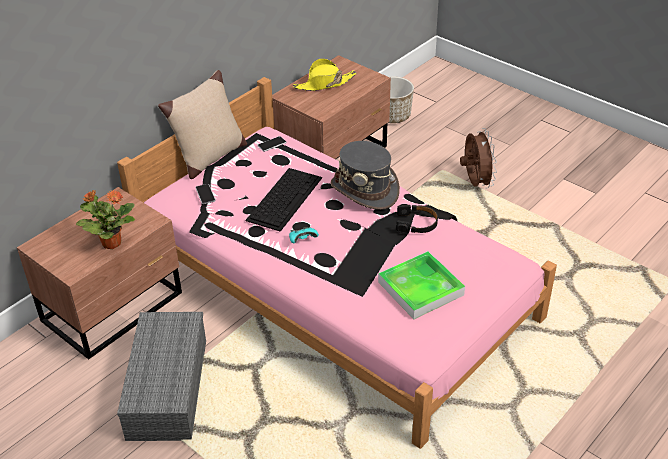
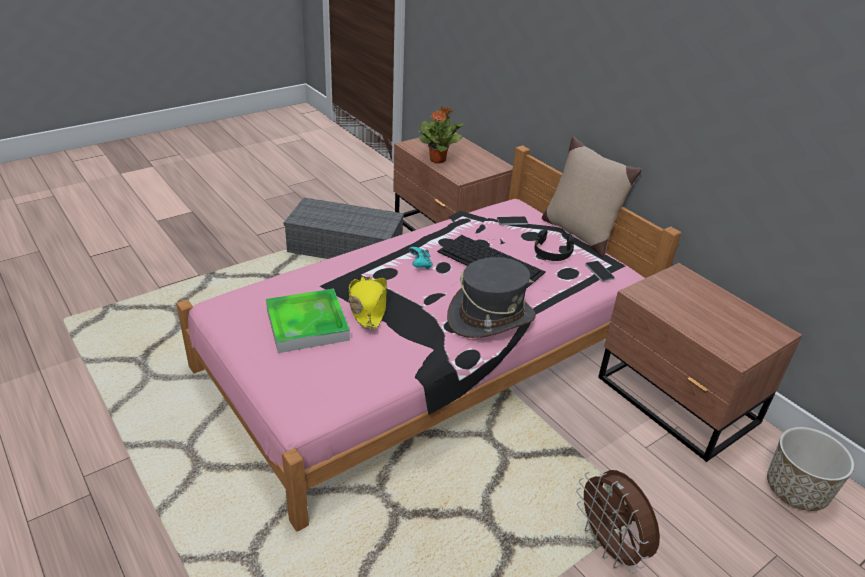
camera: 100 degrees right, 5 degrees down
(324, 84) = (713, 307): yellow hat -> yellow hat (368, 307)
(416, 223) = (414, 344): black headphones -> black headphones (552, 251)
(475, 183) = (610, 547): brown fan -> brown fan turned 60 degrees clockwise

